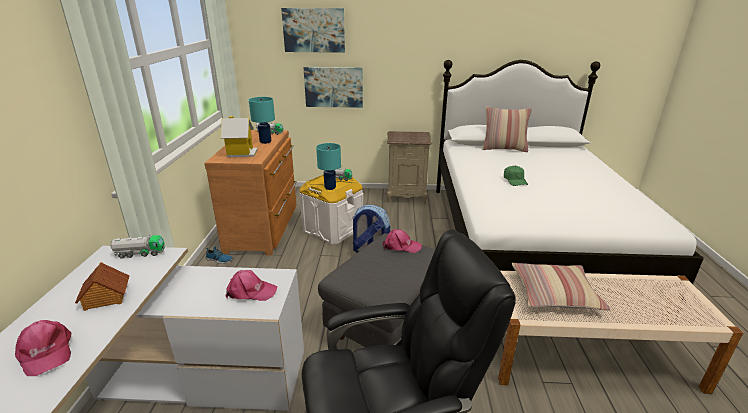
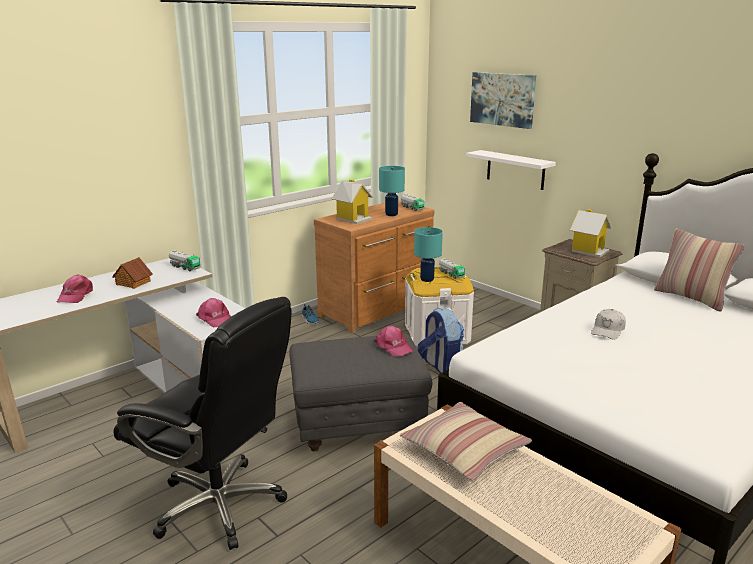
camera: 45 degrees right, 5 degrees down
(334, 87) = (515, 170): picture -> white shelf
(413, 136) = (588, 251): none -> toy house
(514, 180) = (608, 330): green cap -> white cap

